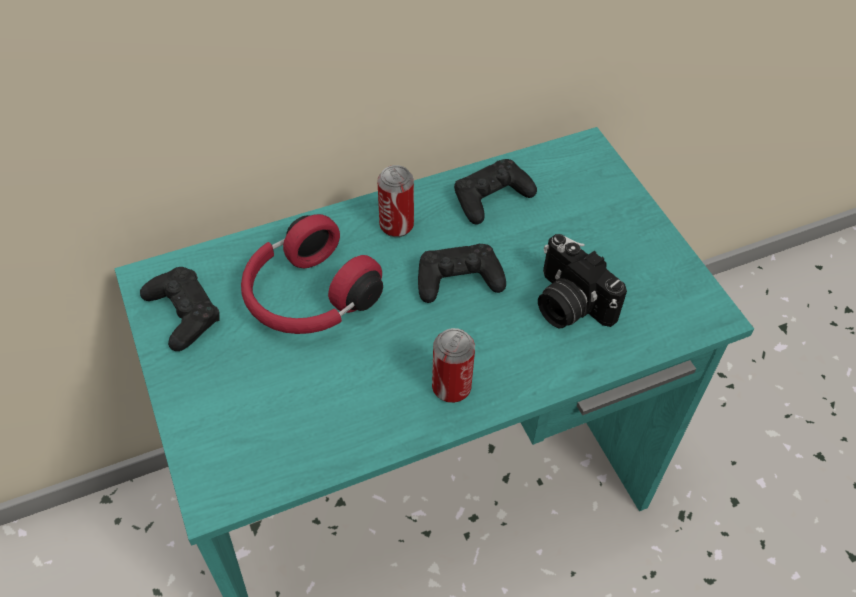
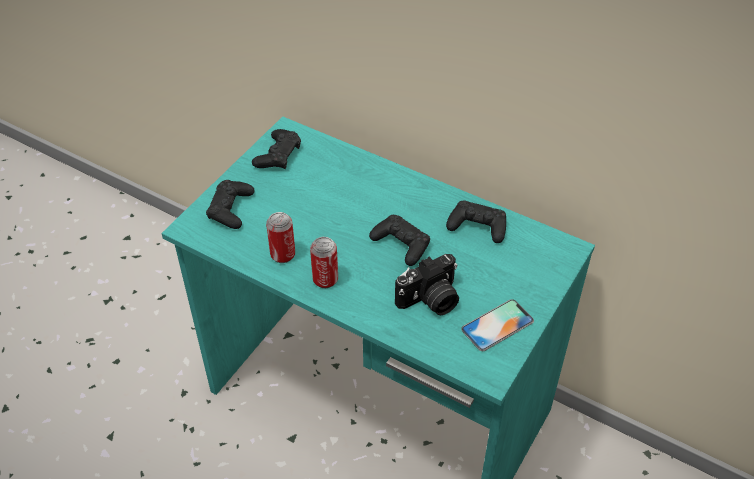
camera: 55 degrees right, 5 degrees down
(228, 424) = (230, 209): none -> black game controller
(308, 298) = (330, 193): red headphones -> none
(396, 226) = (413, 199): can -> can (283, 255)
(568, 304) = (430, 300): camera -> camera turned 135 degrees counterclockwise
(648, 268) = (497, 325): none -> phone

